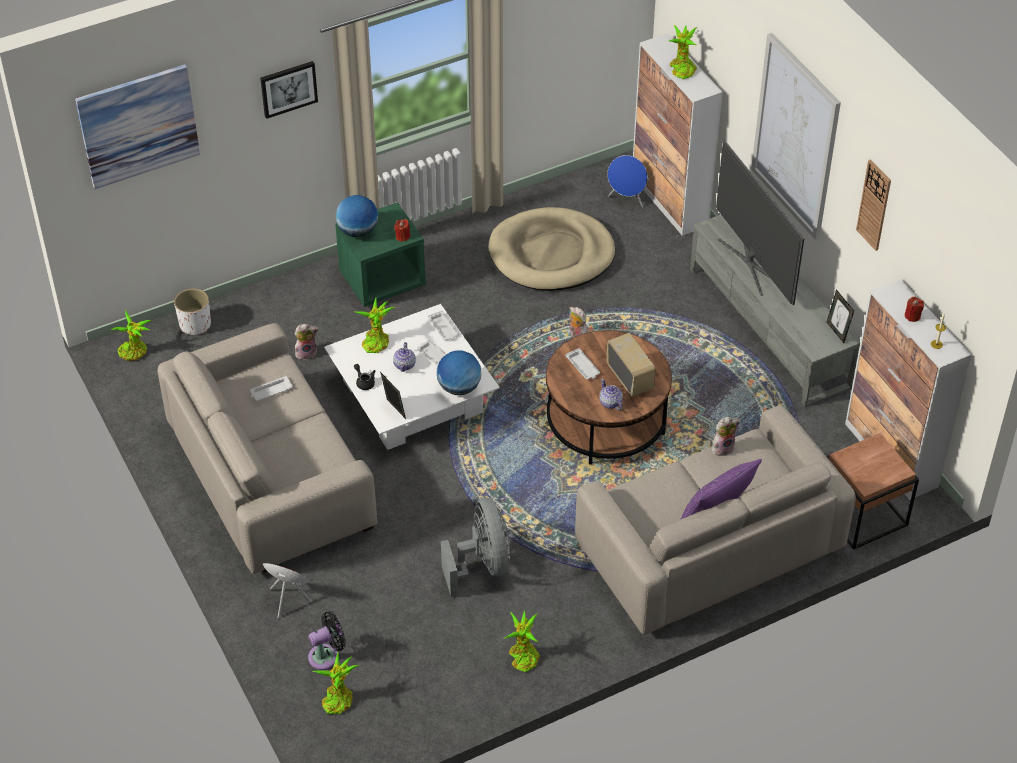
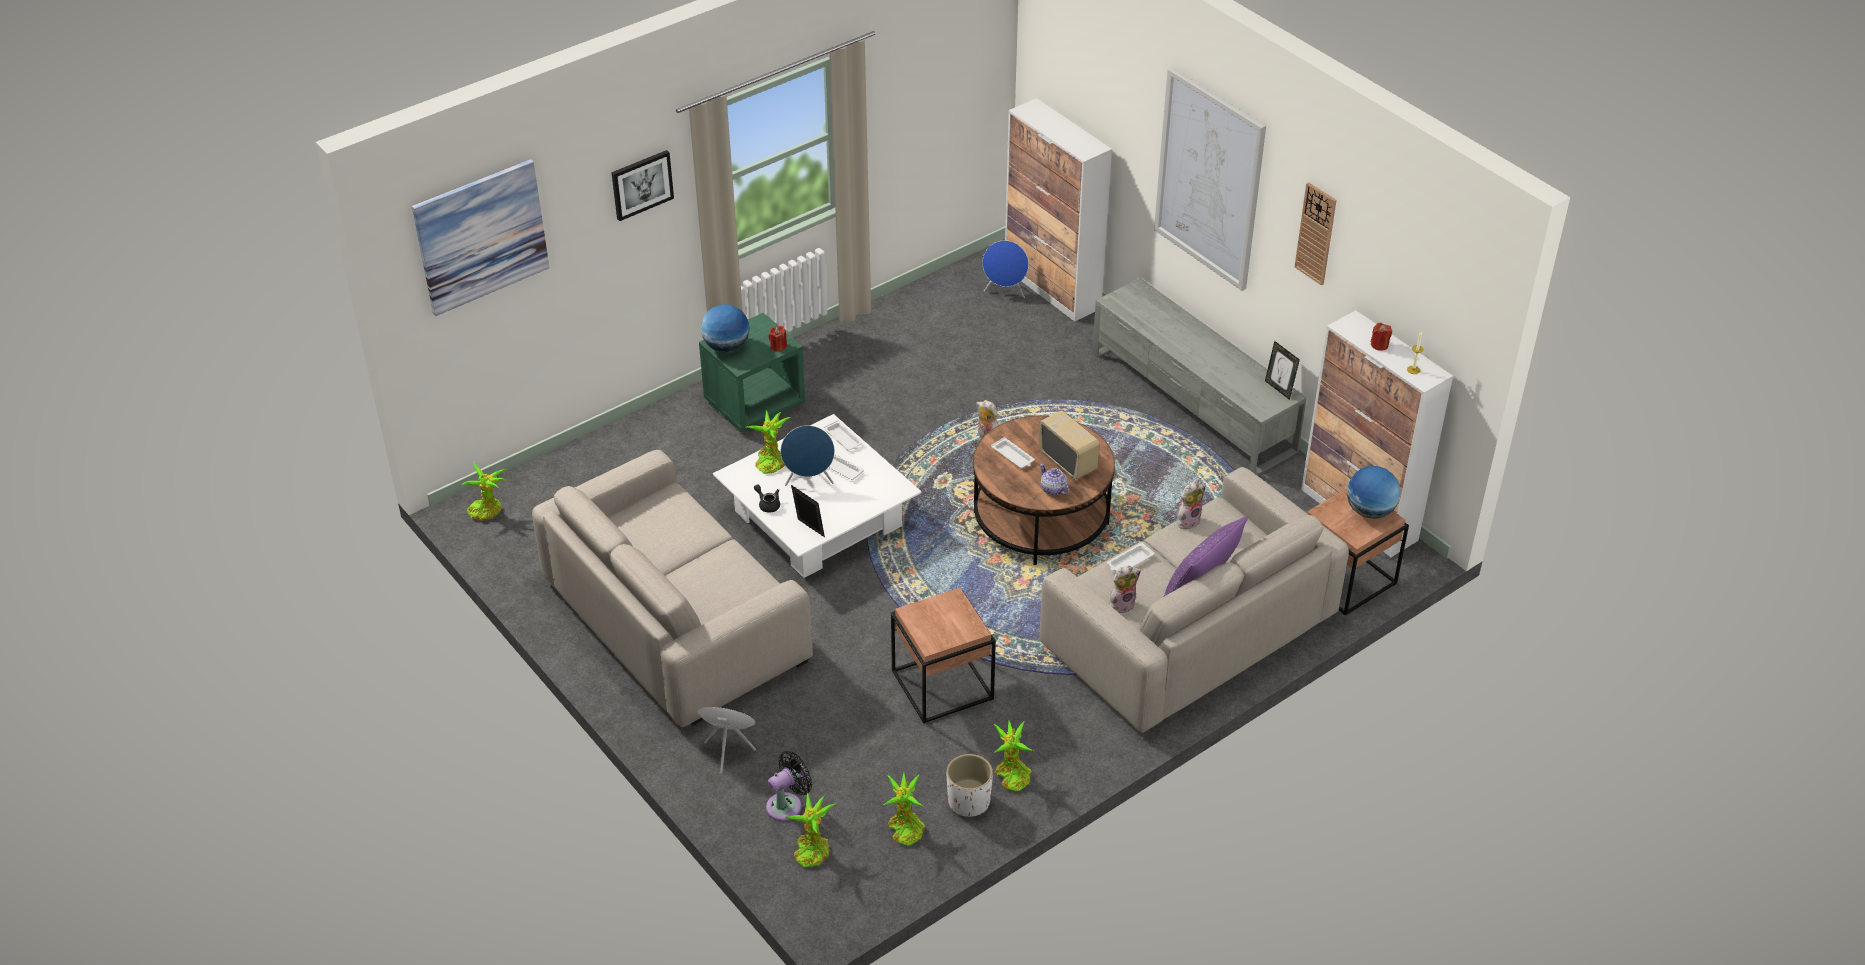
camera: 10 degrees left, 5 degrees down
(195, 325) = (551, 474): white planter -> white planter (968, 802)
(271, 391) = (666, 523): white tray -> white tray (1129, 562)
(306, 353) = (687, 488): plush toy -> plush toy (1122, 604)
(405, 364) = (809, 481): teapot -> blue speaker
(459, 388) = (876, 497): globe -> globe (1370, 511)
(482, 565) = (941, 685): grey fan -> brown side table
(551, 254) = (937, 356): beige dog bed -> none
(681, 69) = (1061, 131): potted plant -> potted plant (904, 828)
(752, 263) = (1169, 331): television -> none

